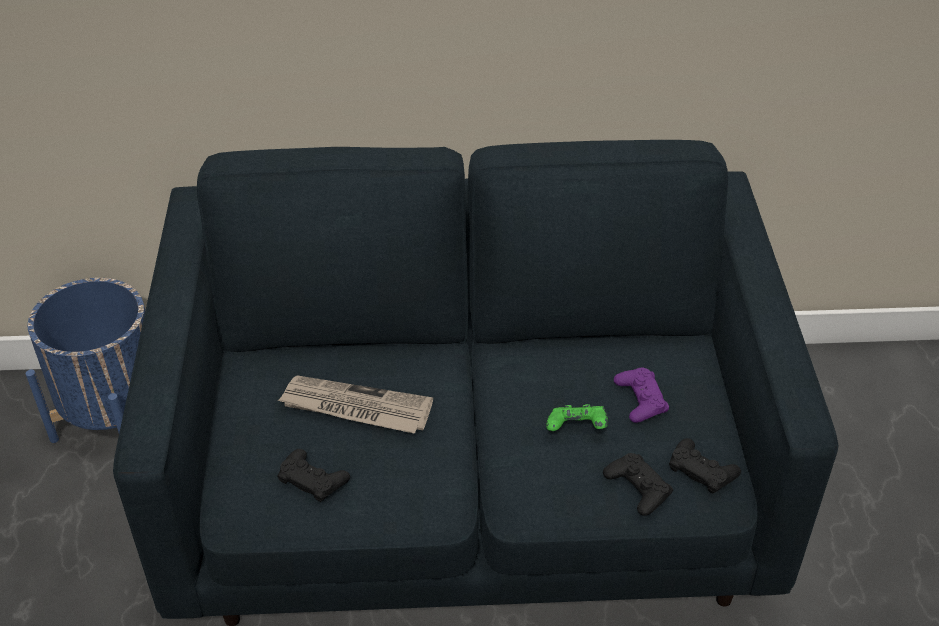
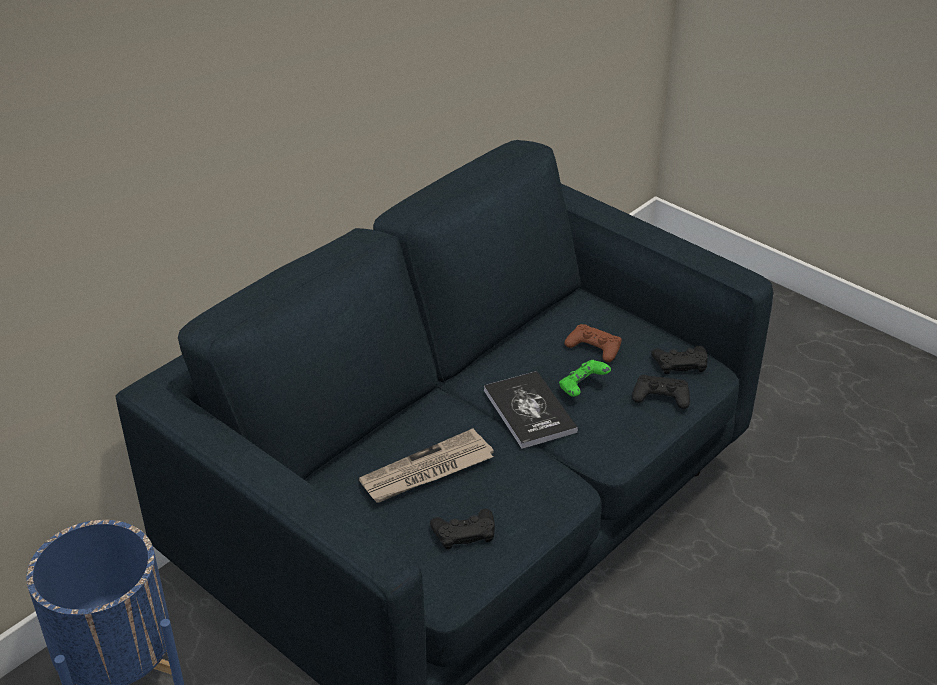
camera: 45 degrees left, 5 degrees down
(503, 417) = (529, 411): none -> book
(640, 399) = (594, 347): purple game controller -> brown game controller

